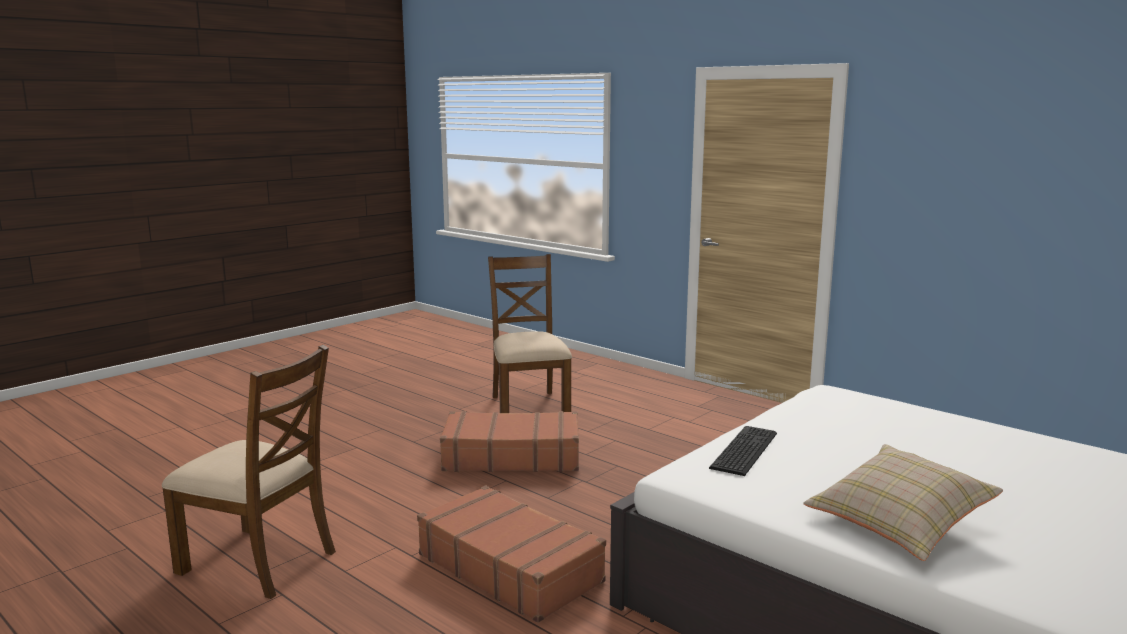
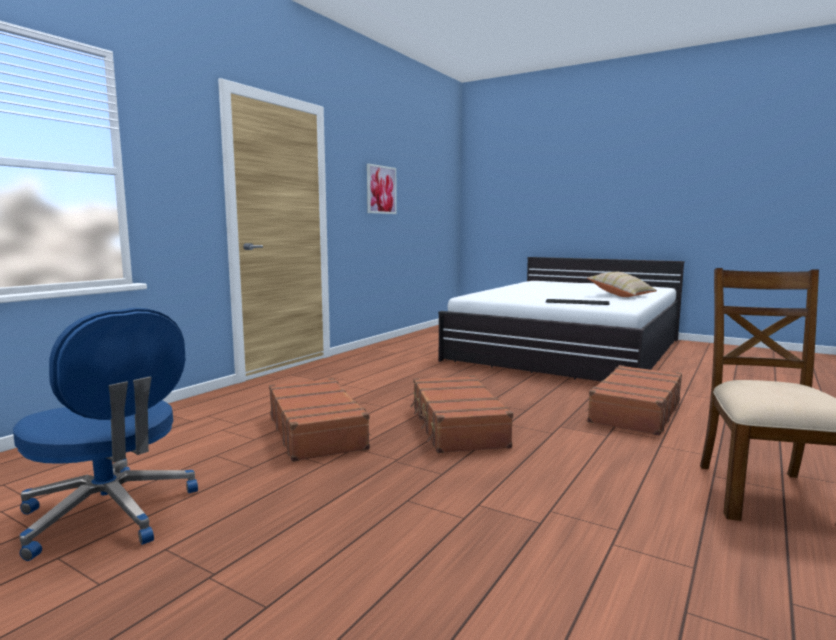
camera: 100 degrees left, 5 degrees down
(427, 368) = (110, 514): none -> blue office chair
(528, 406) = (317, 431): brown chair -> brown suitcase
(985, 182) = (381, 189): none -> picture

